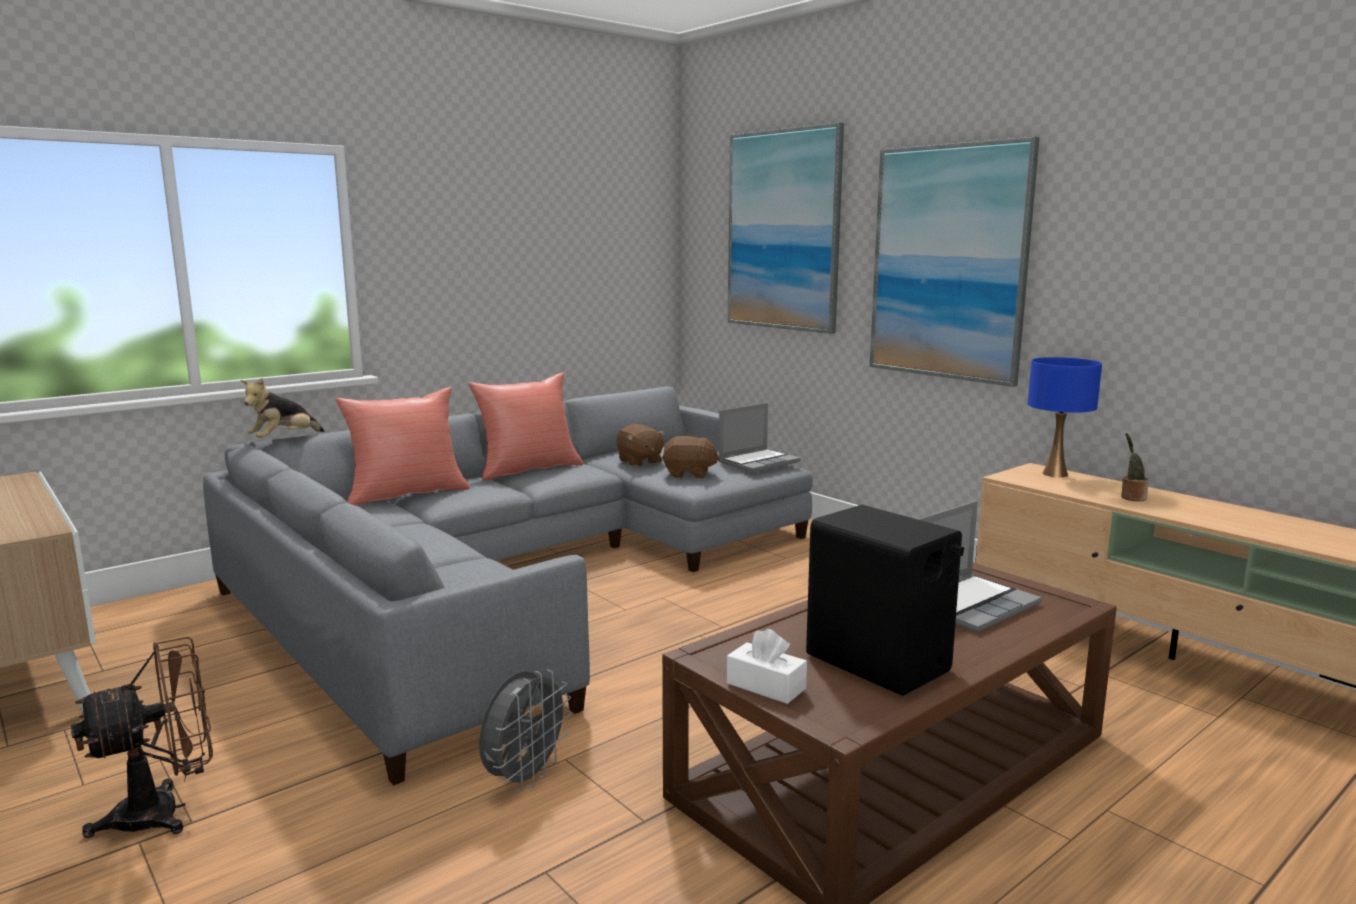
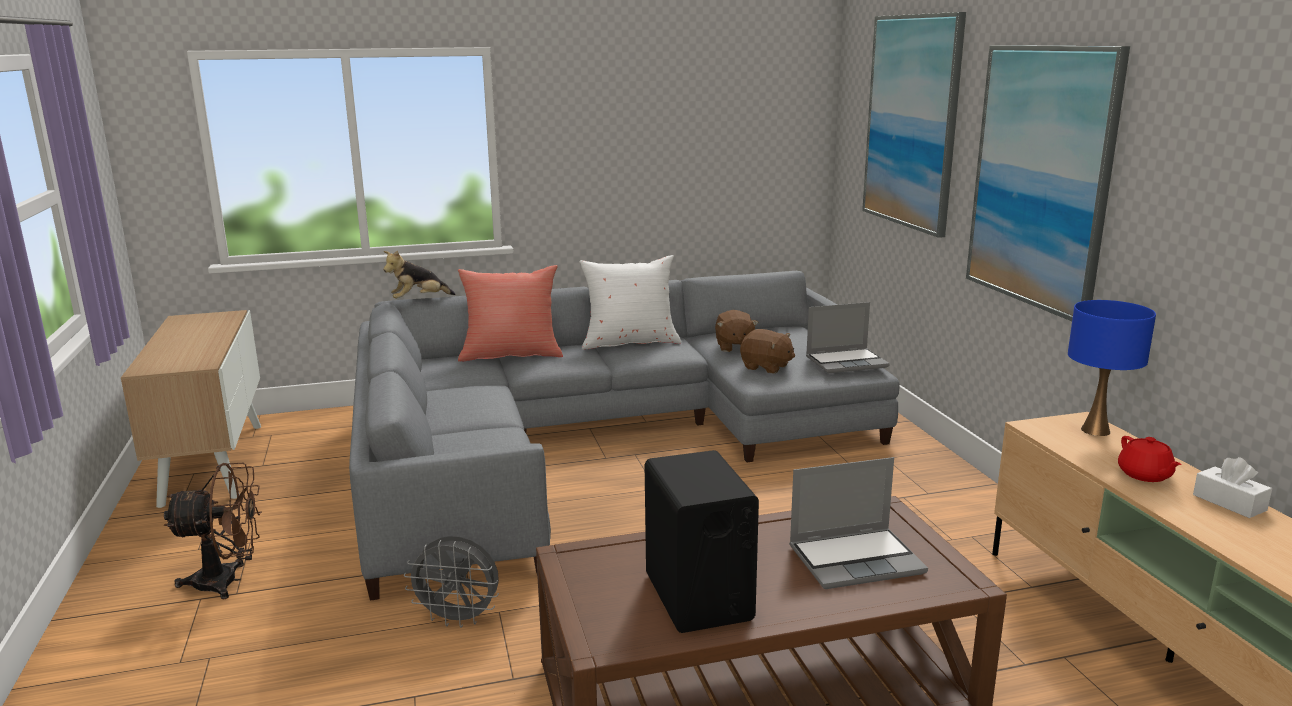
camera: 25 degrees right, 5 degrees up
(525, 778) = (459, 619): grey fan -> grey fan turned 45 degrees clockwise
(528, 469) = (630, 342): red pillow -> white pillow
(766, 686) = (581, 595): white tissue box -> white tissue box (1229, 502)
(1131, 497) = (1145, 475): potted plant -> red teapot

